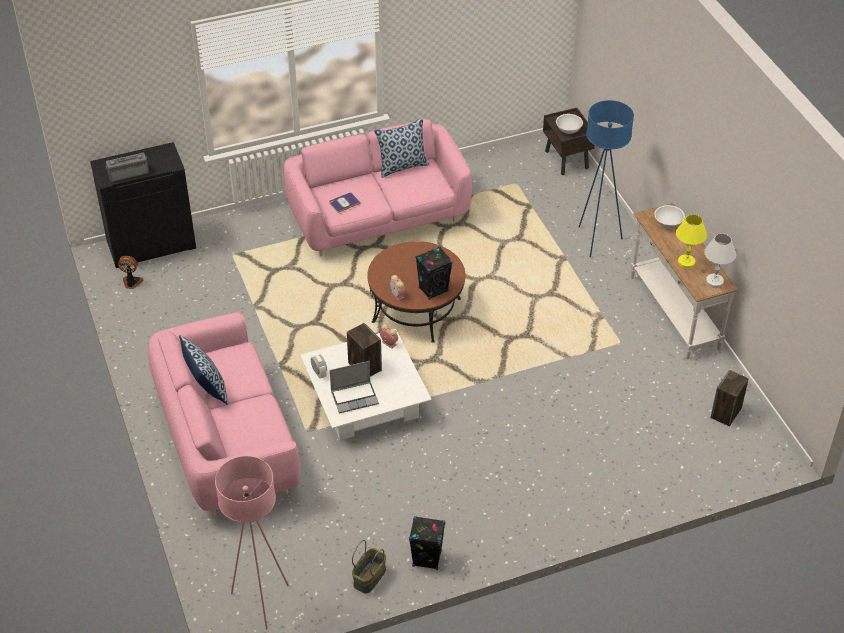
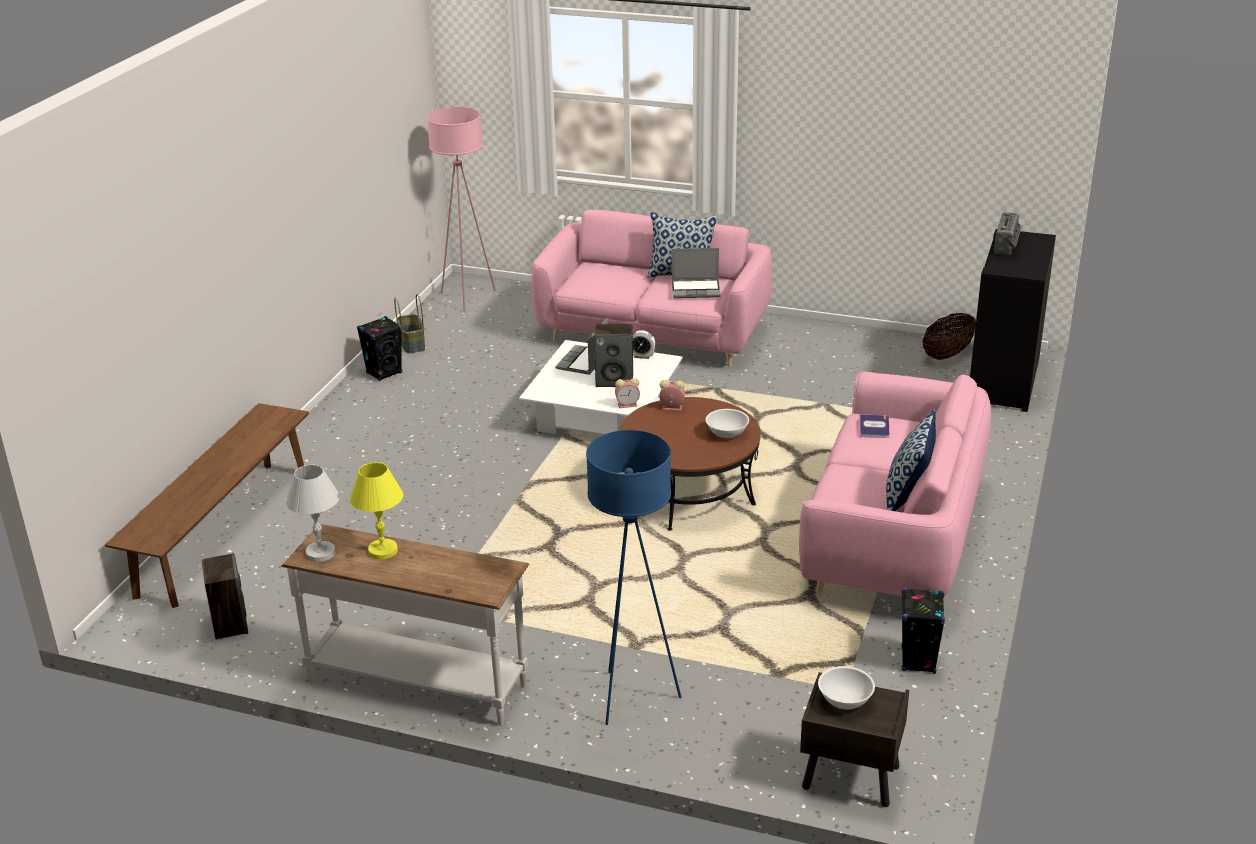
camera: 130 degrees right, 15 degrees down
(131, 283) = (947, 354): fan -> basket
(229, 364) = (696, 290): none -> laptop
(433, 290) = (649, 431): black speaker -> black speaker (918, 661)
(668, 223) = (466, 577): white bowl -> white bowl (727, 433)
(671, 485) = (224, 531): none -> brown bench

